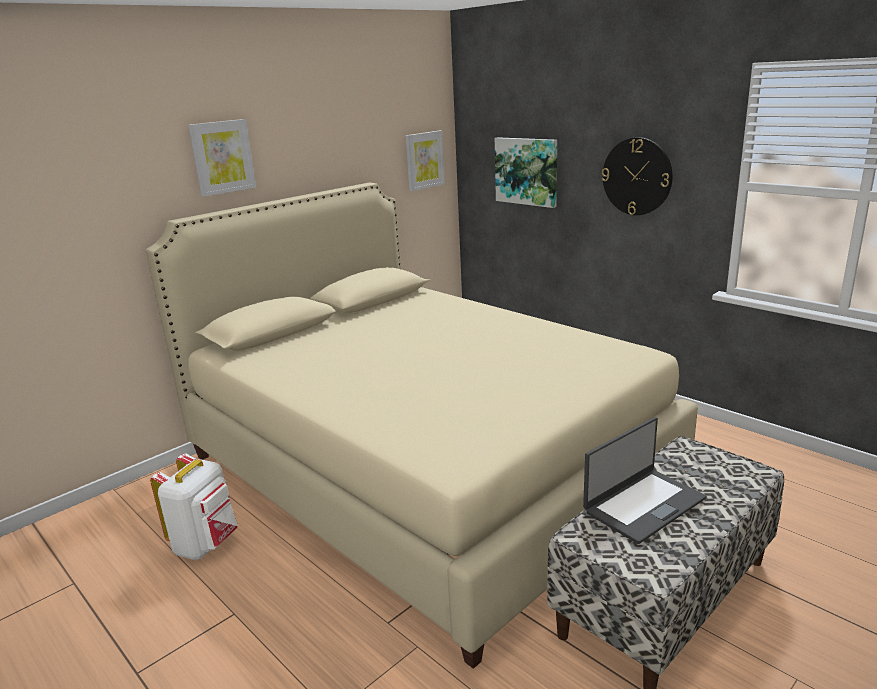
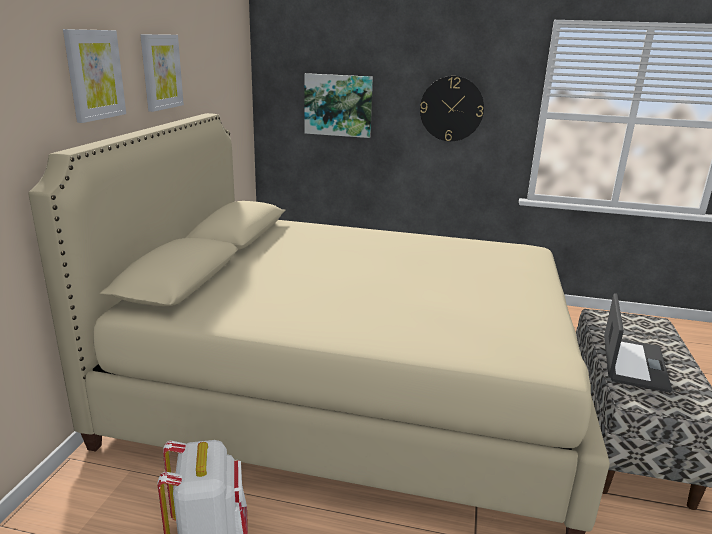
camera: 35 degrees left, 0 degrees up
(424, 160) = (236, 93): picture -> picture (161, 72)

